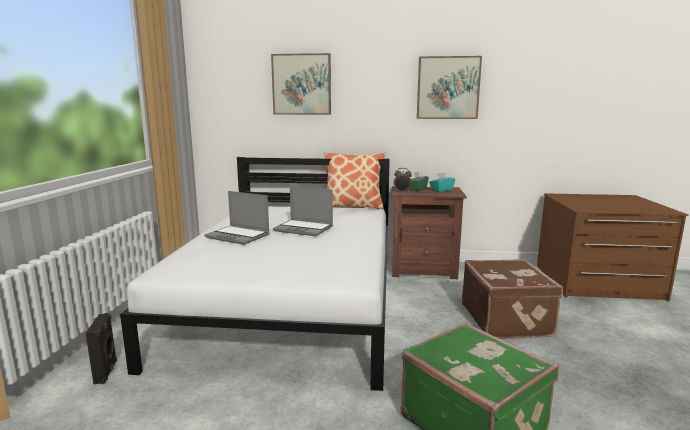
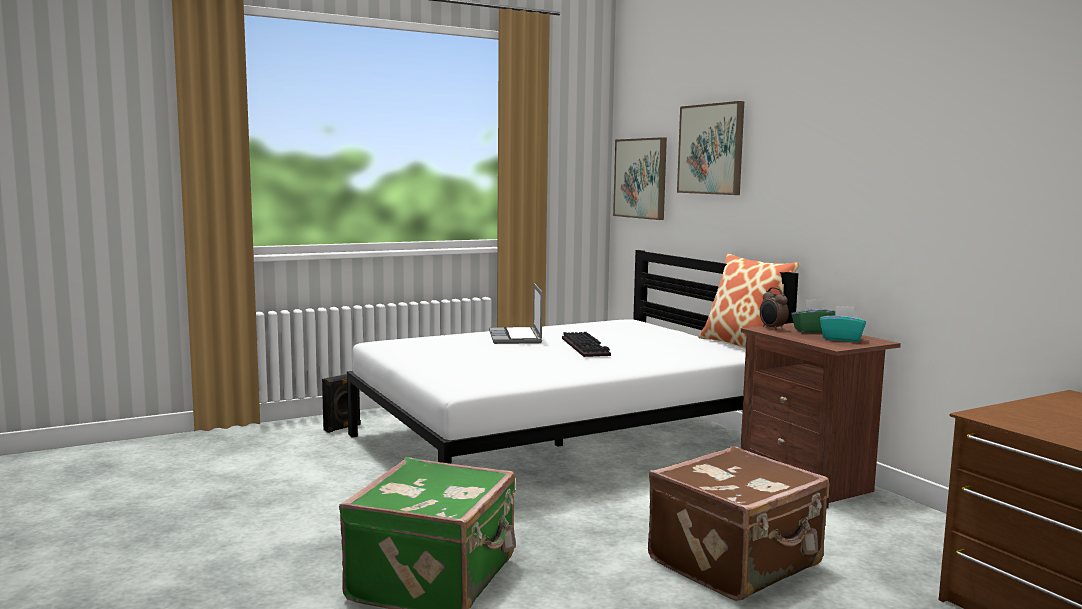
camera: 55 degrees right, 5 degrees down
(304, 229) = (587, 347): laptop -> keyboard
(448, 88) = (896, 152): picture -> picture (641, 178)

